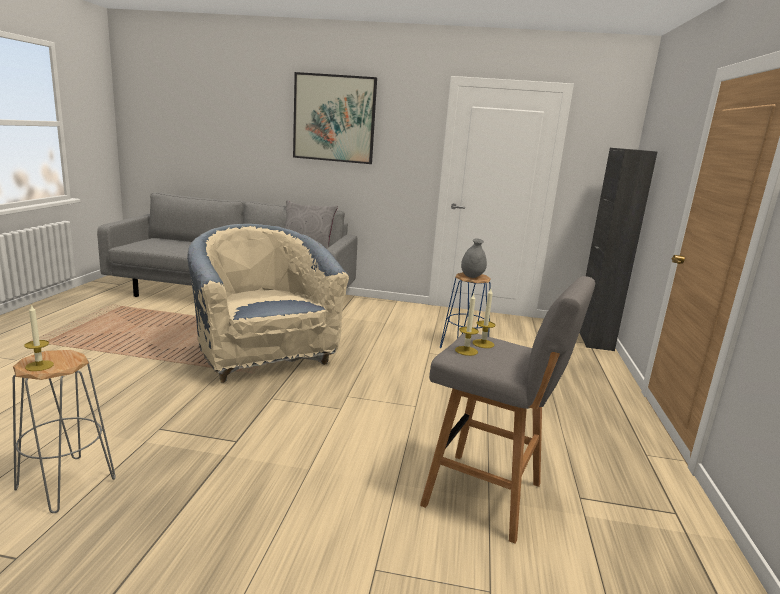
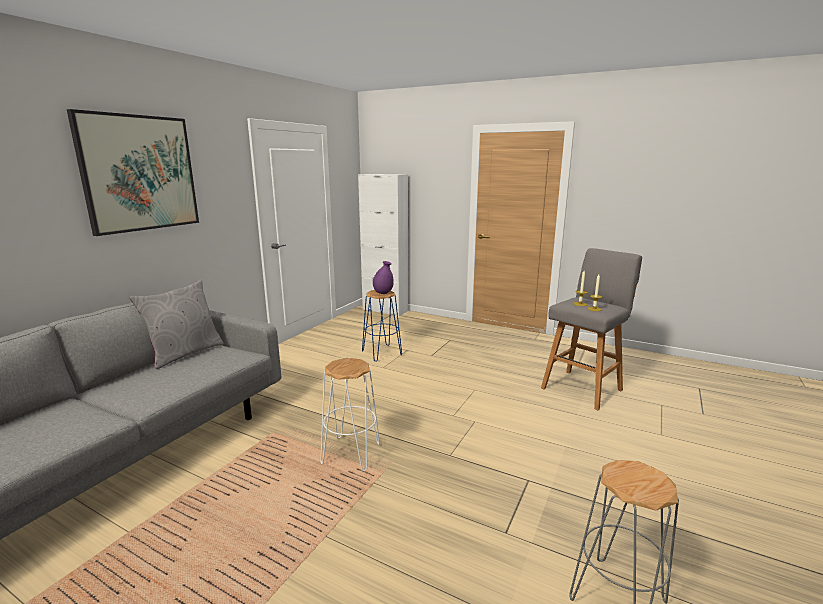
camera: 70 degrees left, 0 degrees up
(39, 366) = (655, 485): candle -> none
(263, 357) = (351, 453): beige armchair -> white stool
(472, 276) = (383, 293): grey vase -> purple vase
(594, 338) = (385, 310): black cabinet -> white cabinet

